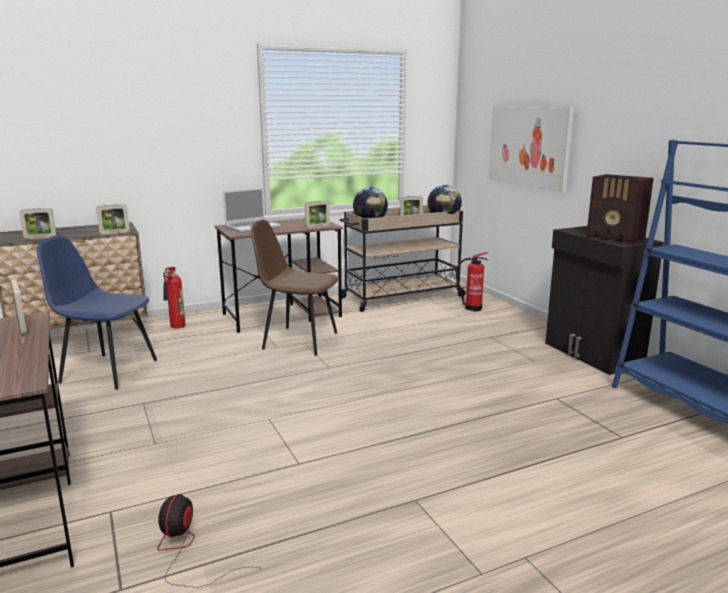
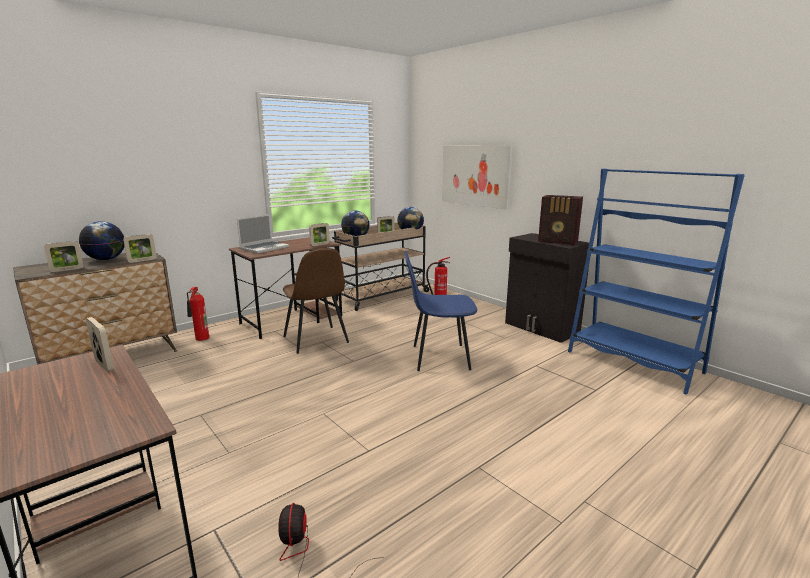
camera: 15 degrees left, 0 degrees up
(82, 230) = (106, 259): none -> globe
(107, 371) = (151, 388): blue chair -> blue chair (438, 357)
(298, 340) = (316, 340): brown chair -> brown chair turned 120 degrees counterclockwise

